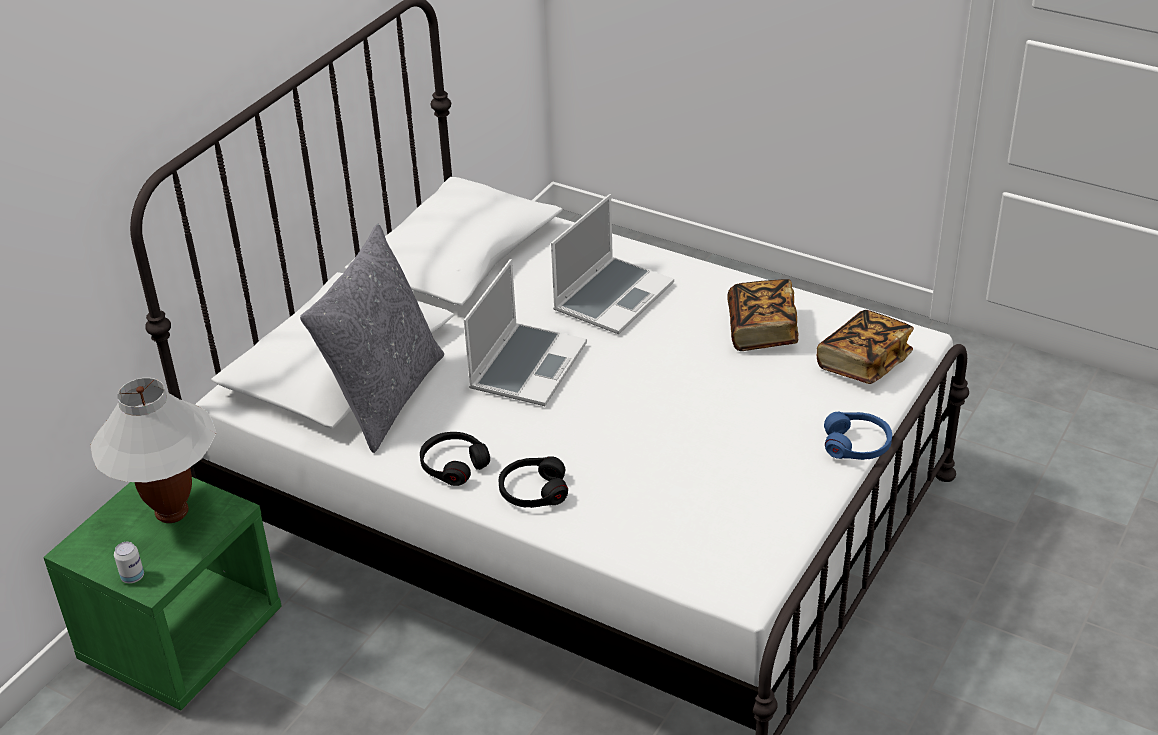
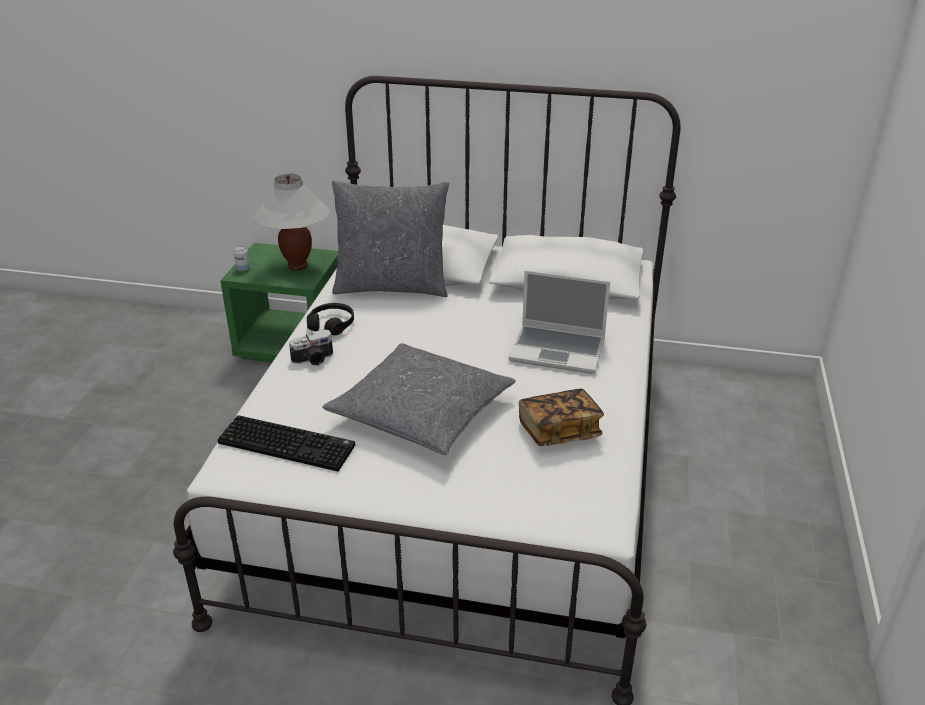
camera: 70 degrees right, 5 degrees down
(527, 366) = (451, 330): laptop -> none
(533, 491) = (313, 359): black headphones -> camera
(688, 419) = (421, 412): none -> grey pillow
(707, 531) = (289, 443): none -> keyboard
(857, 444) = (421, 508): blue headphones -> none
(863, 363) = (545, 498): book -> none

